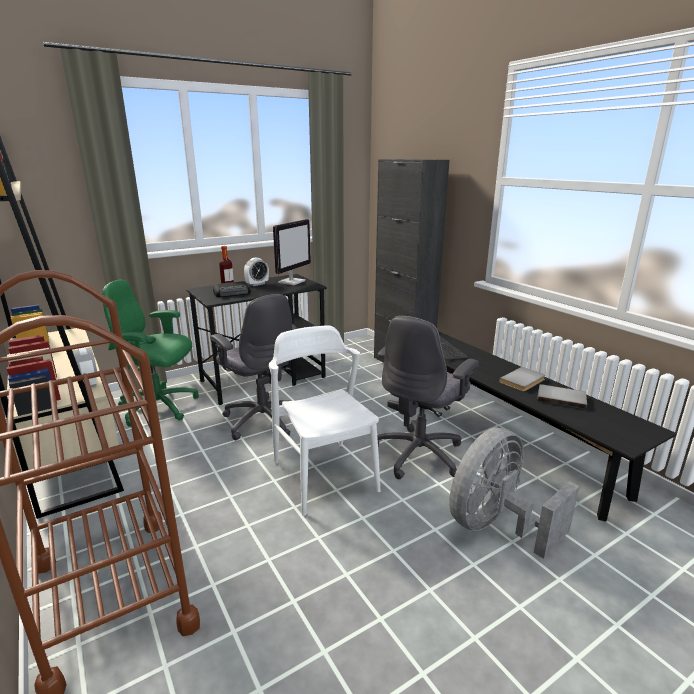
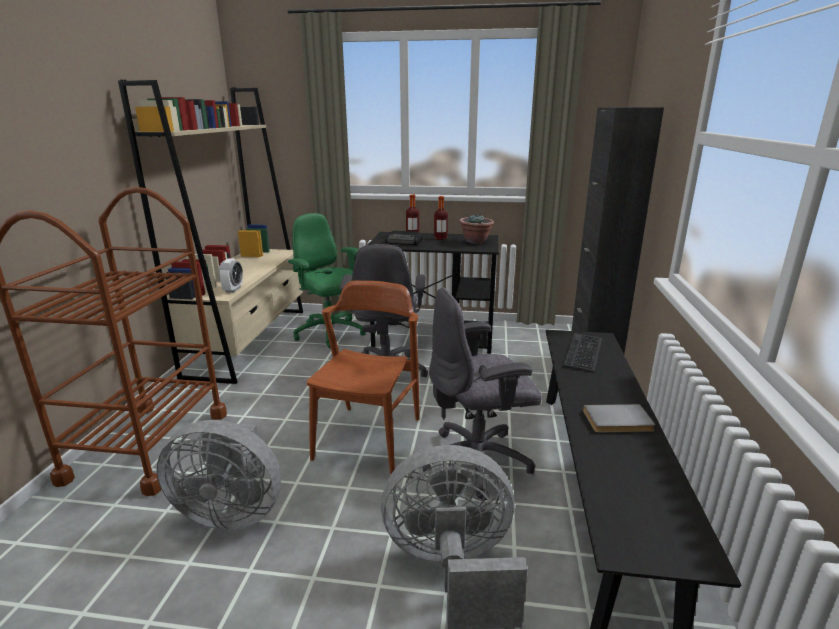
camera: 40 degrees right, 0 degrees up
(257, 284) = (440, 238): alarm clock -> bottle
(292, 282) = (475, 241): monitor -> potted plant
(298, 592) = (231, 512): none -> grey fan
(324, 475) = (368, 438): white chair -> brown chair
(561, 398) = (634, 459): grey book -> none

